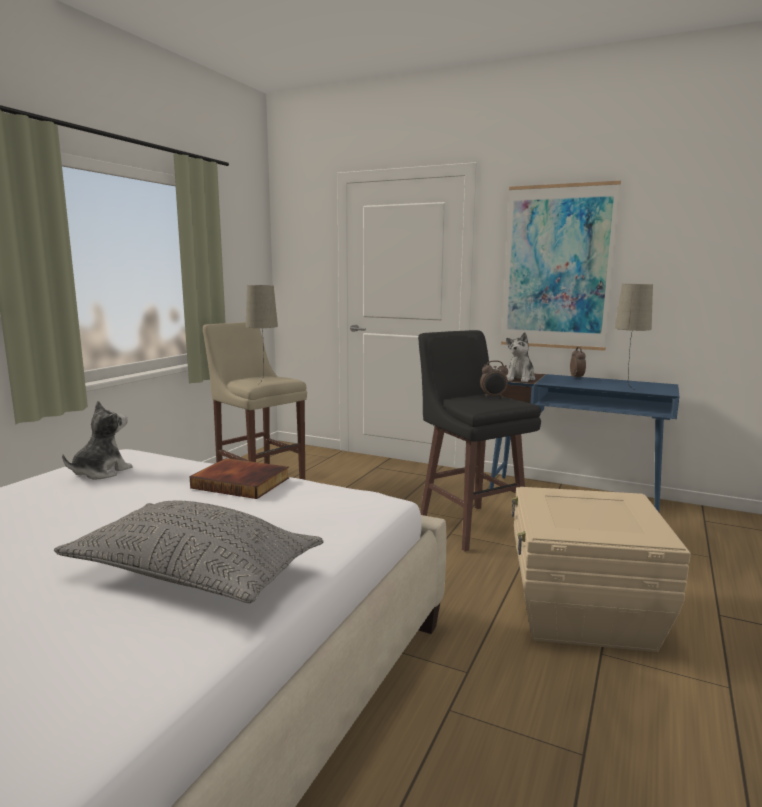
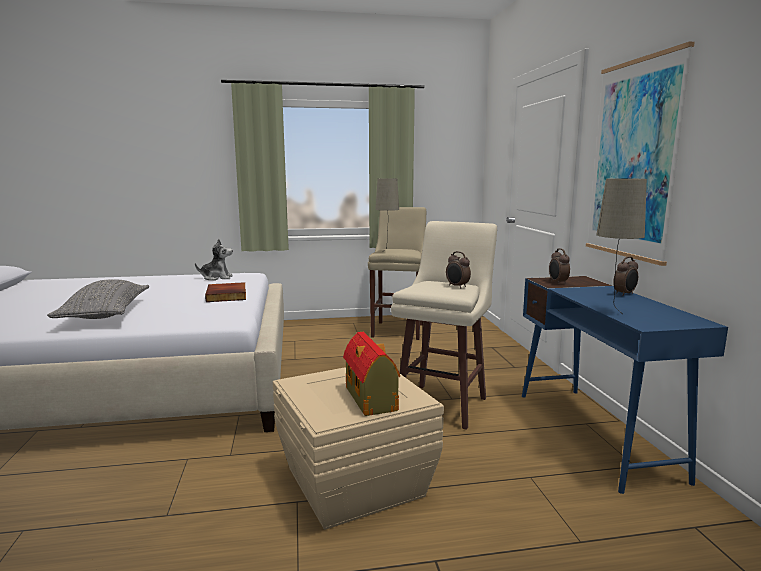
camera: 55 degrees right, 0 degrees up
(470, 526) = (443, 404): black stool -> beige stool
(520, 379) = (557, 282): plush toy -> alarm clock
(620, 512) = (371, 399): none -> toy house

